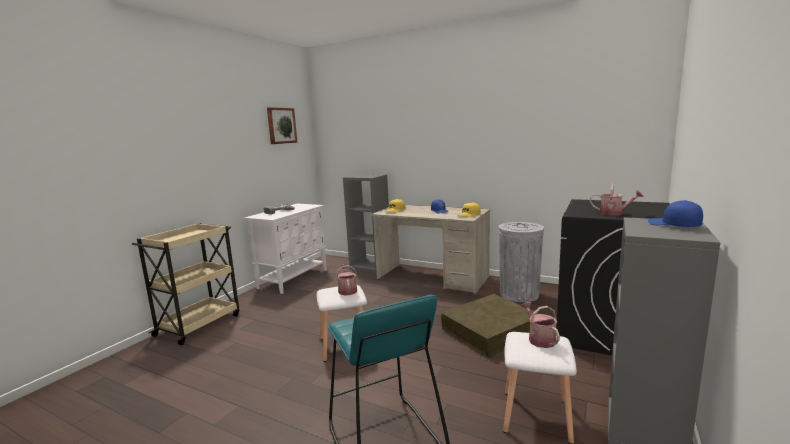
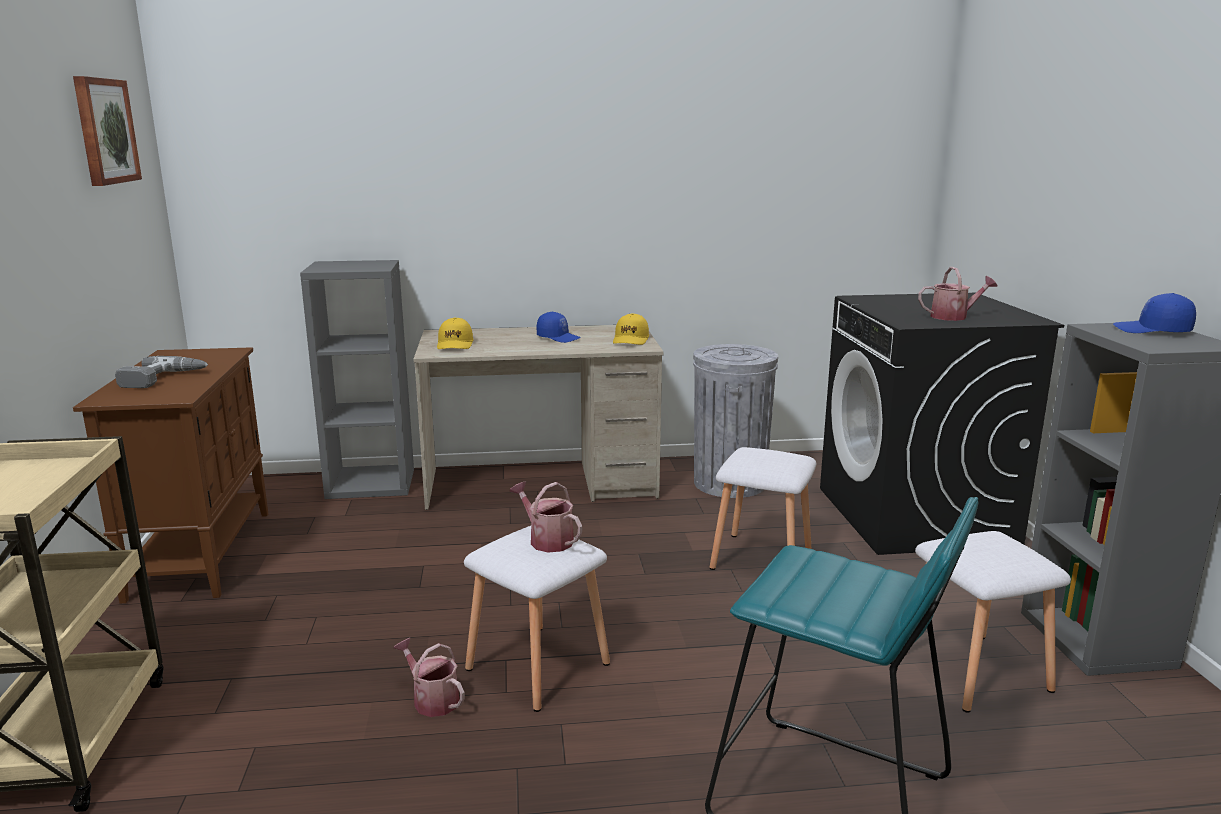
camera: 35 degrees left, 5 degrees up
(293, 278) = (201, 553): white cabinet -> brown cabinet
(491, 331) = (763, 558): brown storage box -> white stool
(539, 339) = (982, 542): watering can -> watering can (432, 699)

